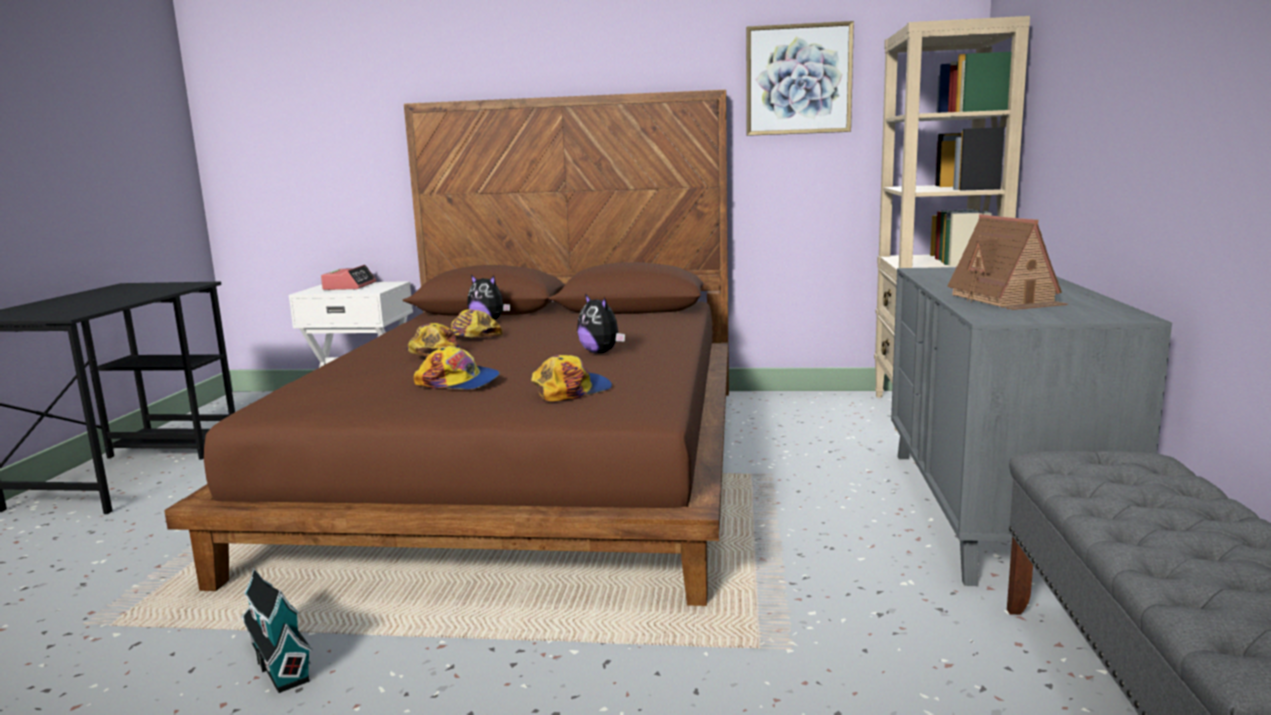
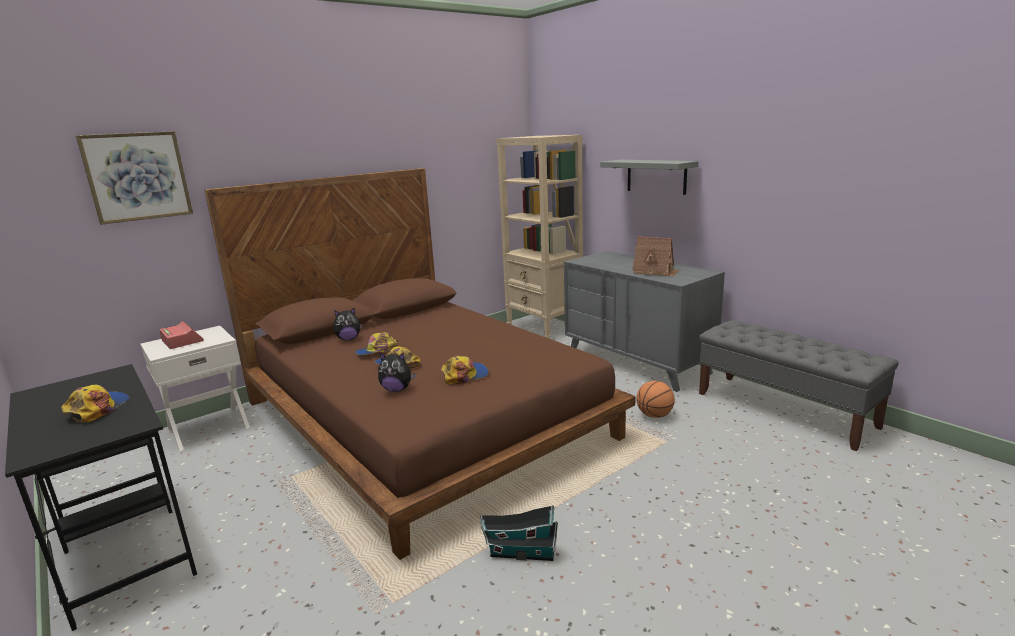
camera: 45 degrees left, 5 degrees up
(571, 390) = (530, 360): cap -> cap (97, 409)
(601, 352) = (480, 338): plush toy -> plush toy (397, 389)
(798, 79) = (455, 160): picture -> picture (137, 176)
(832, 601) = (654, 415): none -> basketball
(1107, 86) = (656, 176): none -> grey shelf

